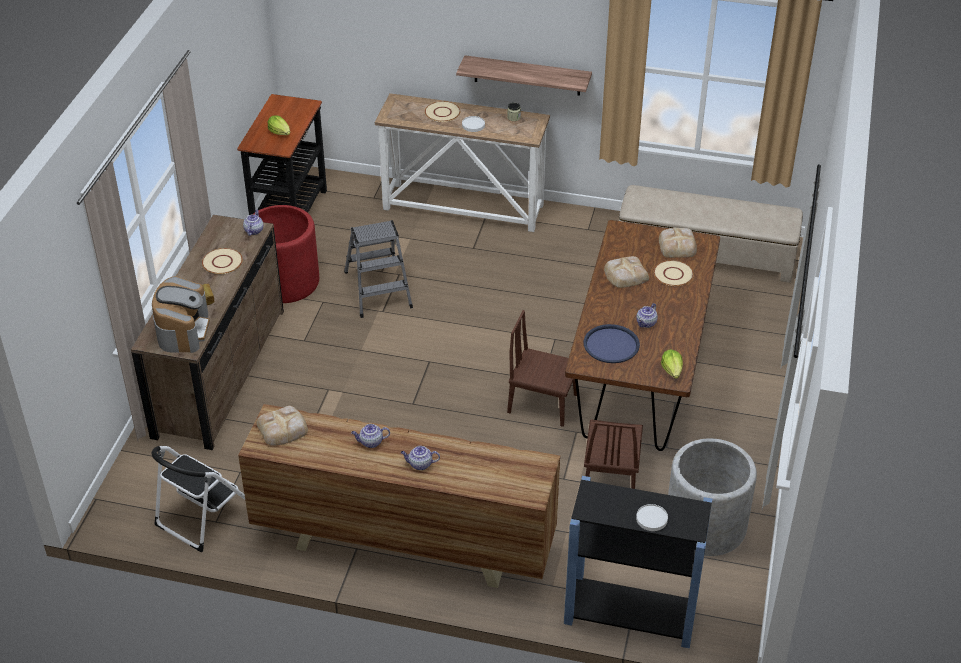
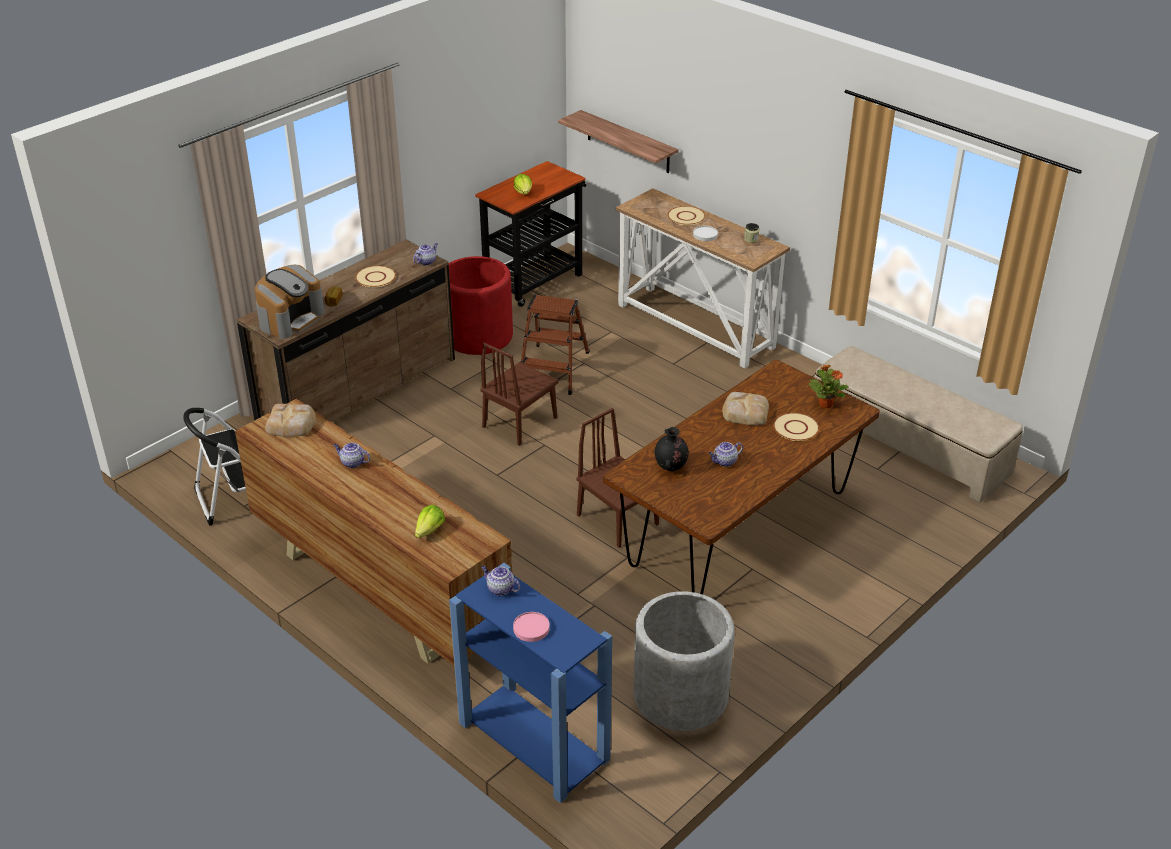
camera: 30 degrees right, 5 degrees down
(378, 289) = (553, 369): grey step ladder -> brown step ladder
(420, 464) = (376, 497): teapot -> teapot (500, 589)
(527, 75) = (775, 198): shelf -> shelf (628, 142)
(610, 478) = (623, 612): brown chair -> brown chair (520, 422)
(611, 344) = (670, 468): blue tray -> black vase
(630, 610) = (533, 740): black bookcase -> blue bookcase
(652, 519) = (531, 628): white plate -> pink plate
(672, 370) = (710, 513): lettuce -> lettuce (430, 530)
(677, 245) = (825, 404): bread -> potted plant

